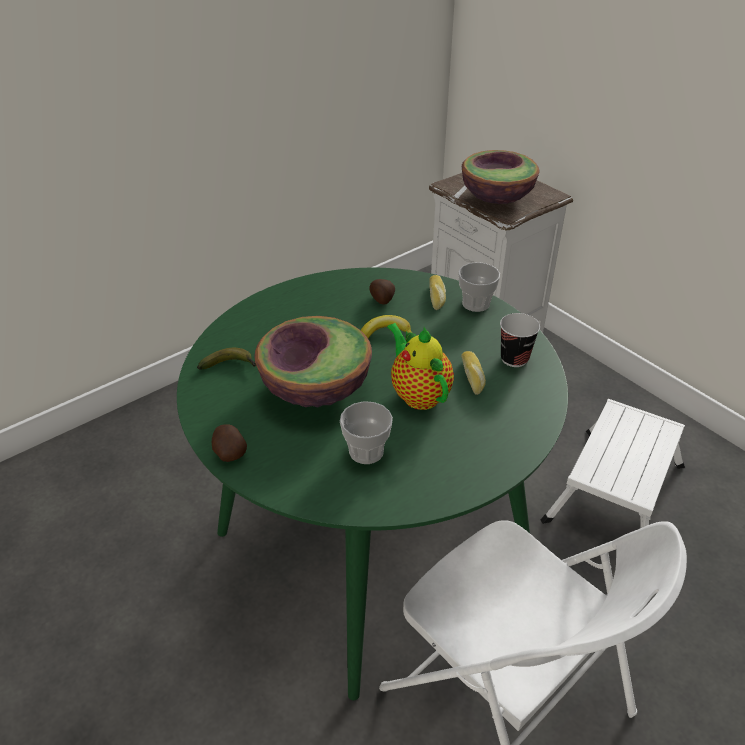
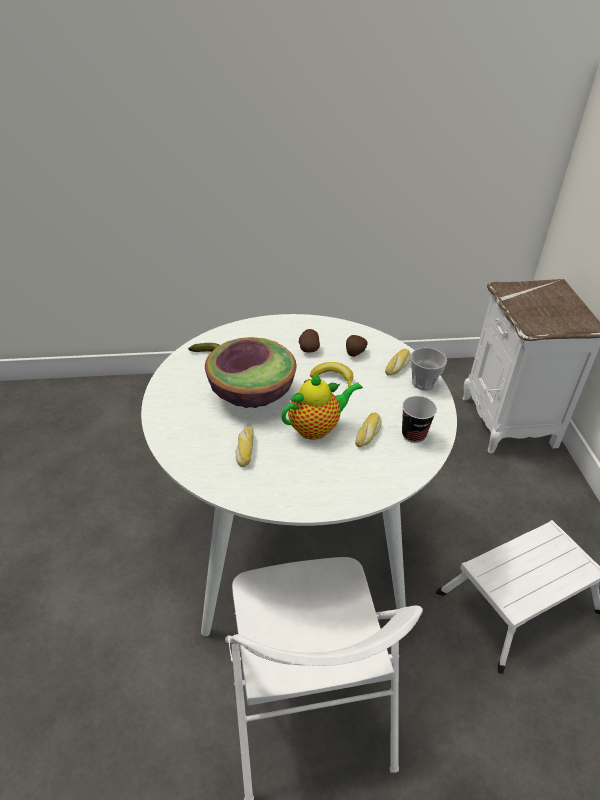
camera: 30 degrees right, 0 degrees up
(229, 452) = (161, 410): potato -> potato (308, 348)
(366, 451) = (244, 449): cup -> bread
(372, 547) = (293, 542): green dining table -> white dining table
(418, 394) = (316, 428): teapot -> teapot turned 60 degrees clockwise
(497, 197) = (537, 311): bowl -> none

